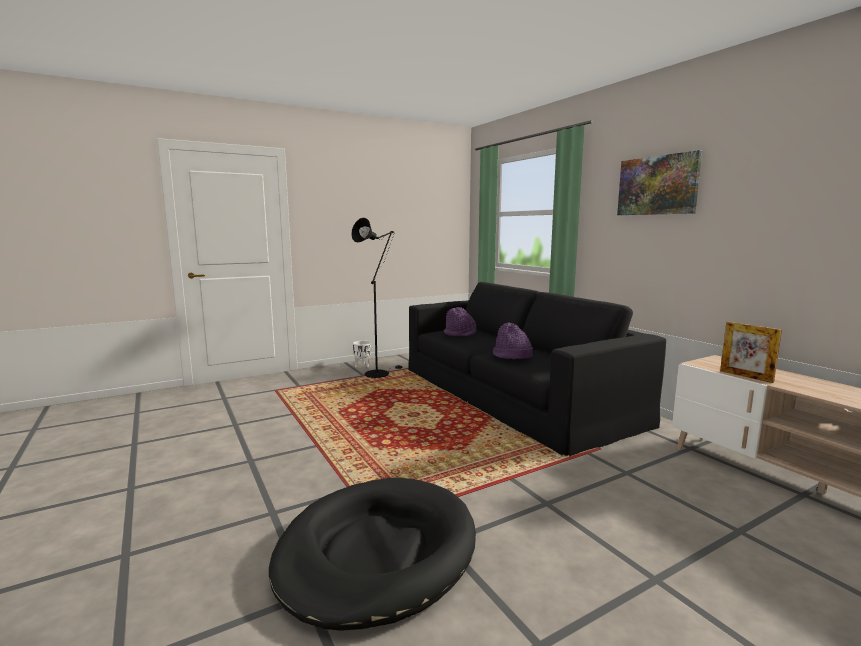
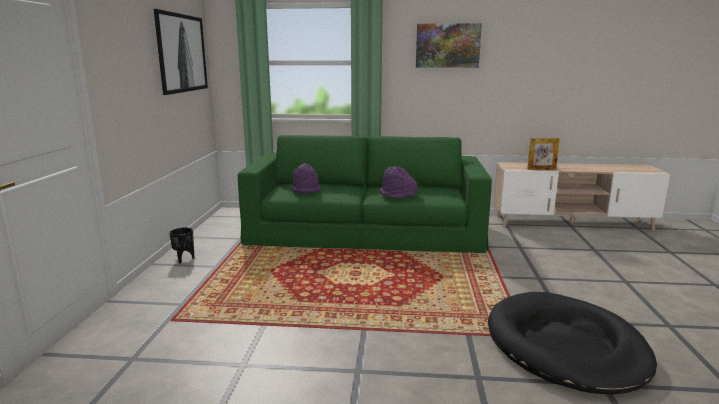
camera: 55 degrees left, 5 degrees up
(362, 365) = (184, 259): white planter -> black planter
(379, 373) = (225, 258): black floor lamp -> none
(420, 206) = (181, 53): none -> picture
(513, 393) = (365, 231): black sofa -> green sofa

